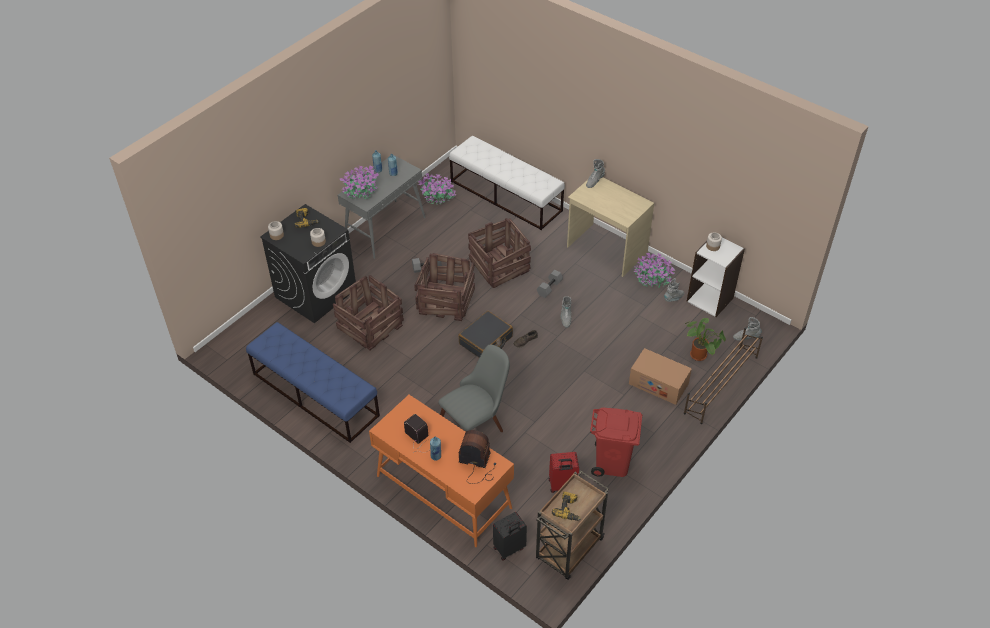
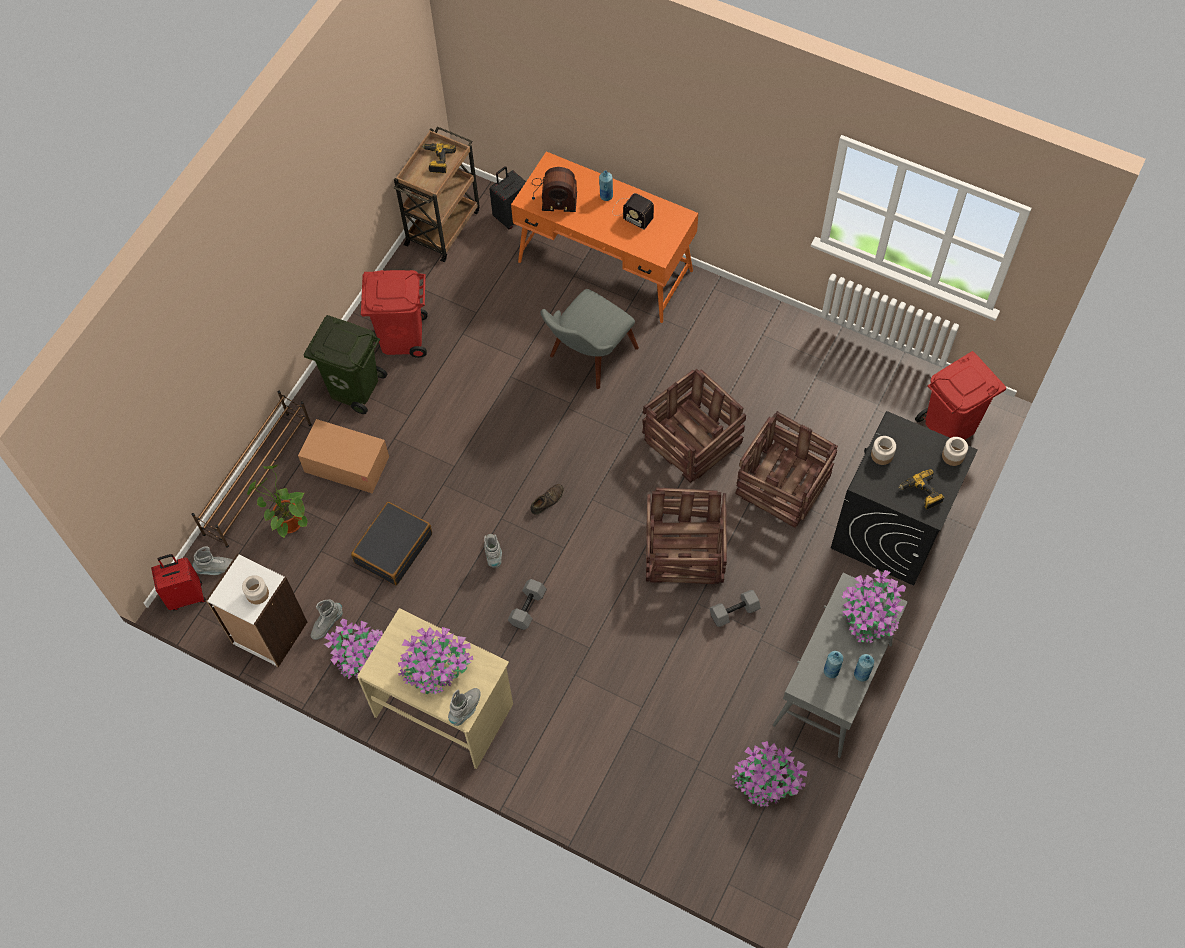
camera: 170 degrees right, 15 degrees up
(247, 340) = (950, 427): none -> red trash can
(315, 394) = (815, 362): blue bench -> none
(486, 341) = (605, 490): black suitcase -> black suitcase (393, 548)
(499, 266) = (618, 638): crate -> crate (692, 441)
(506, 196) = (642, 811): white bench -> none
(562, 485) = (461, 298): red suitcase -> red suitcase (186, 595)
(609, 199) = (436, 668): none -> potted plant
(650, 433) = (354, 387): none -> green trash can

